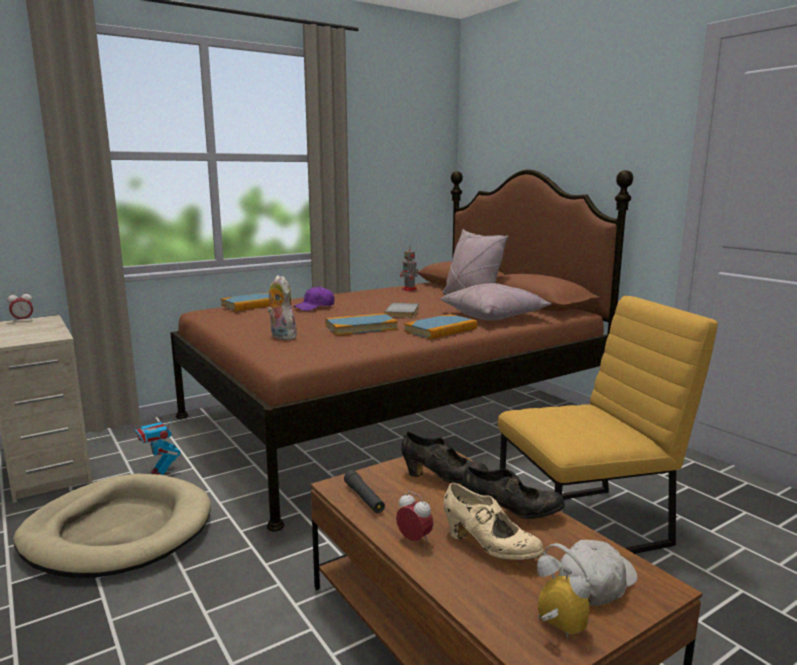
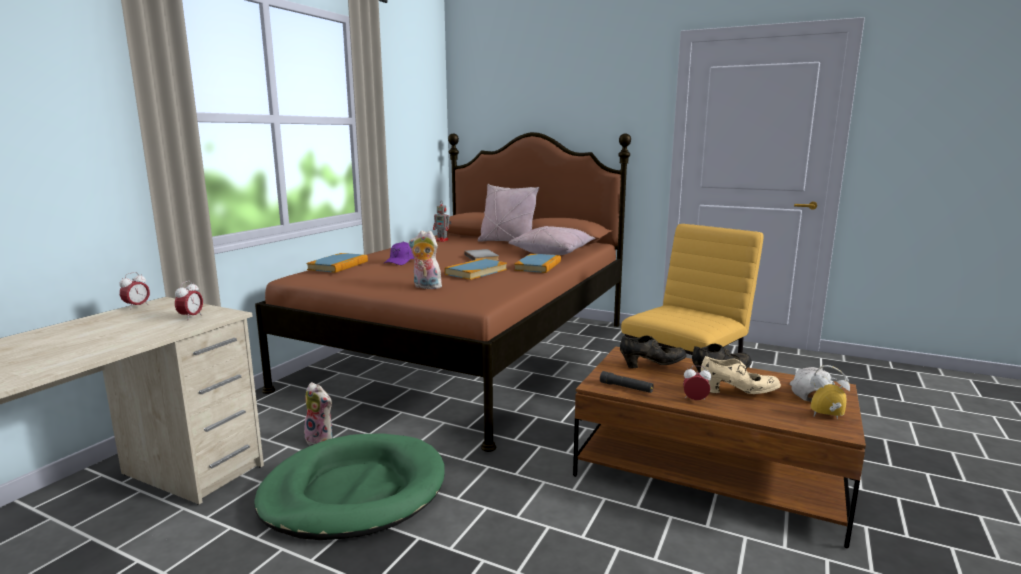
camera: 30 degrees left, 0 degrees up
(28, 335) = (191, 317): none -> alarm clock
(118, 531) = (354, 491): beige dog bed -> green dog bed
(160, 473) = (322, 440): toy robot -> plush toy

